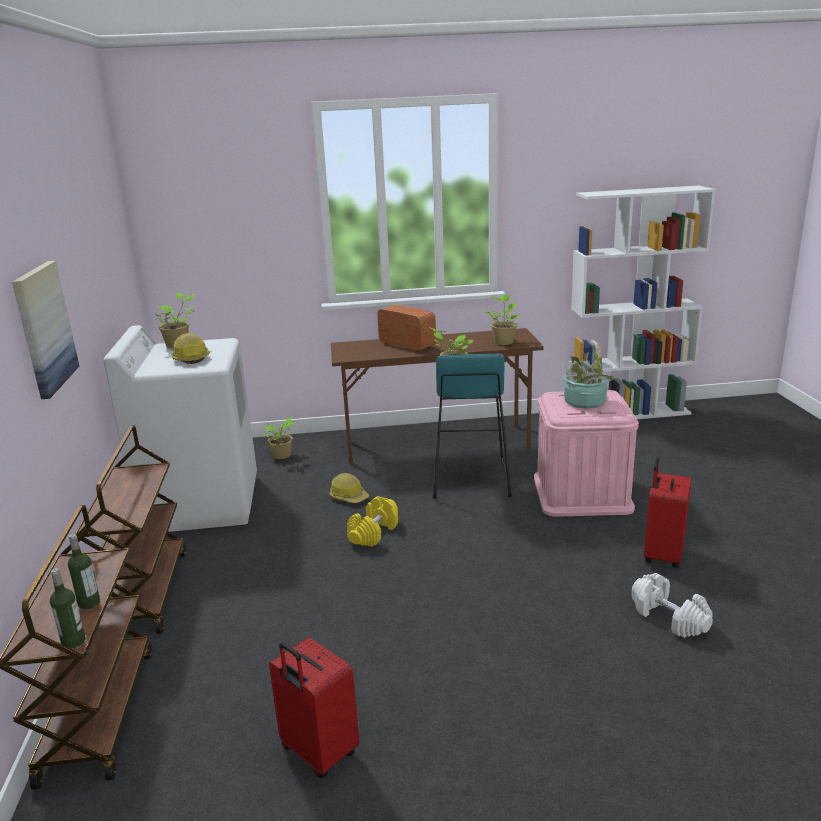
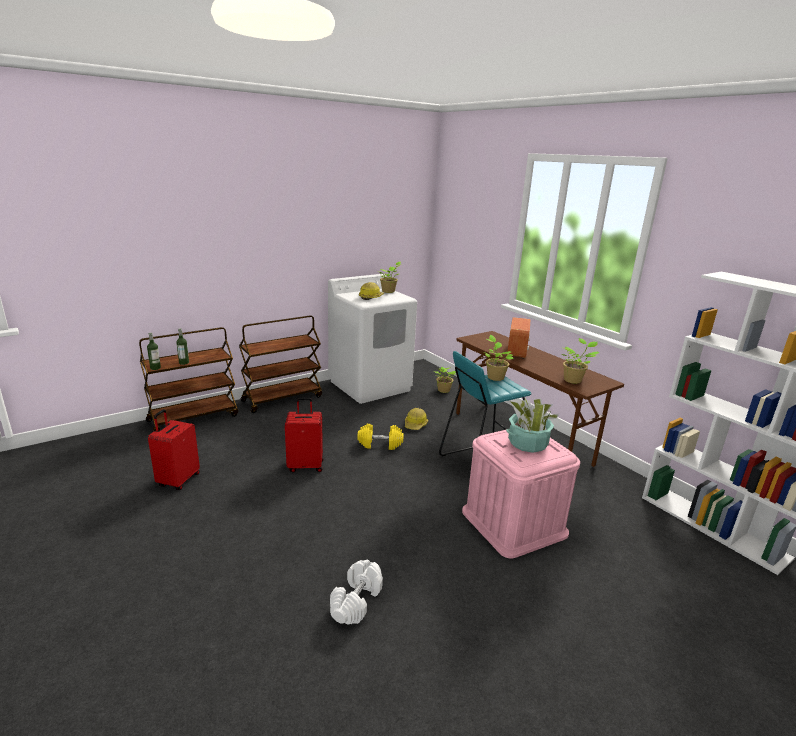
camera: 60 degrees right, 0 degrees up
(44, 328) = (268, 247): picture -> none
(661, 555) = (448, 586): red suitcase -> red suitcase (305, 465)

